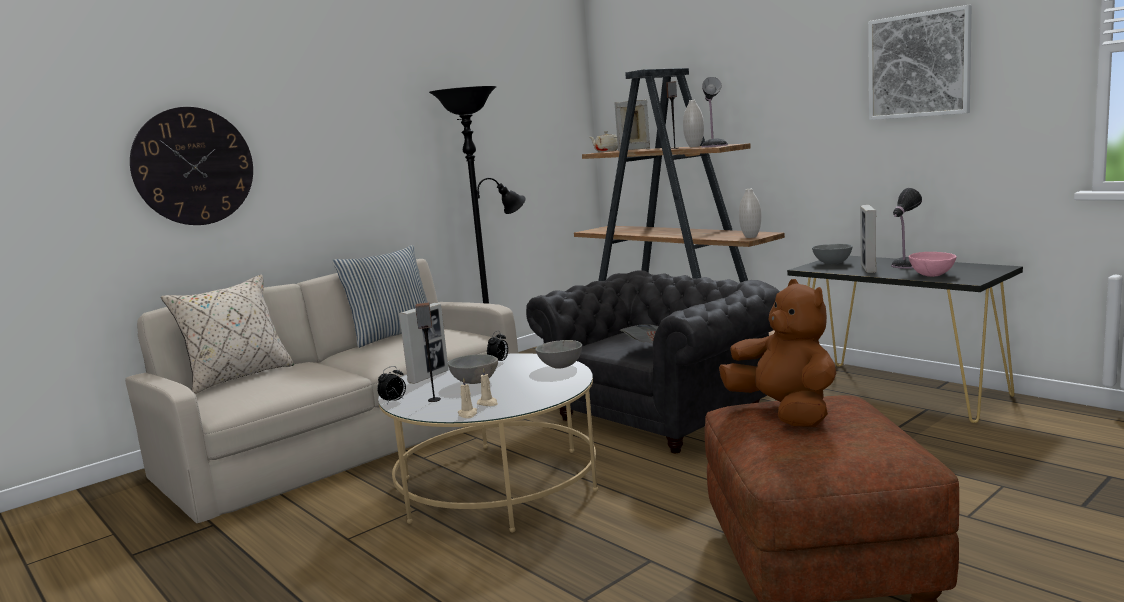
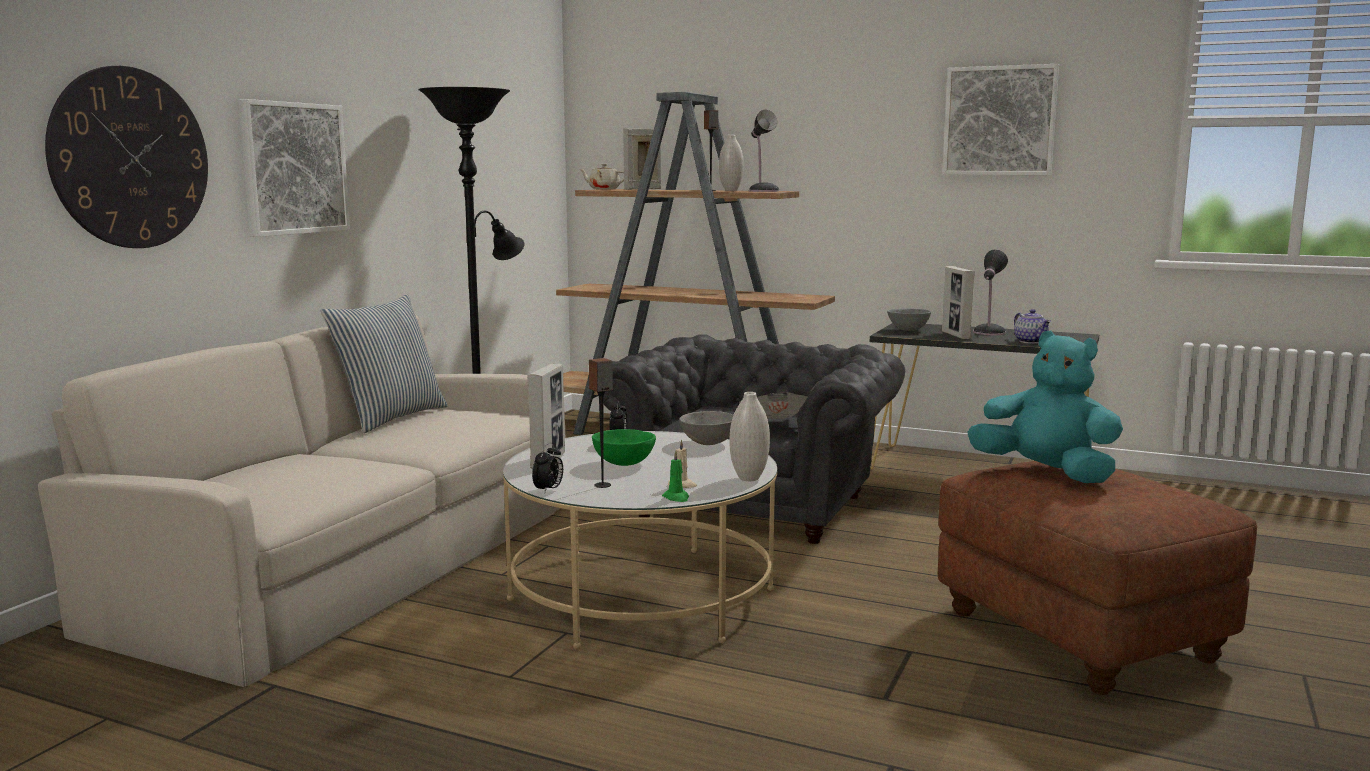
camera: 25 degrees left, 0 degrees up
(238, 377) = (221, 476): beige pillow -> none
(327, 160) = (294, 168): none -> picture
(467, 414) = (676, 498): beige candle -> green candle
(475, 382) = (623, 463): grey bowl -> green bowl
(750, 237) = (806, 299): white vase -> white vase (749, 478)
(785, 412) = (1046, 473): brown plush toy -> turquoise plush toy
(932, 275) = (1031, 341): pink bowl -> teapot

